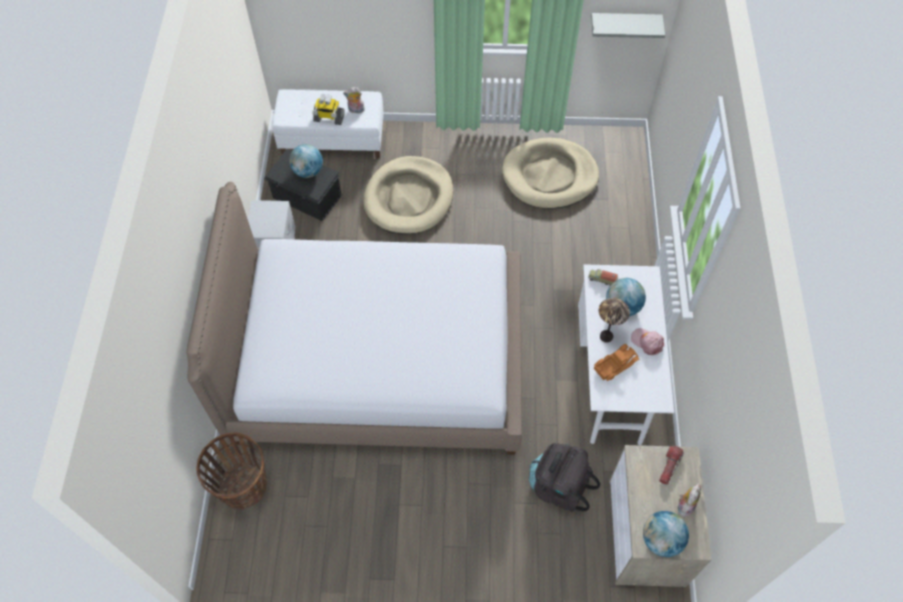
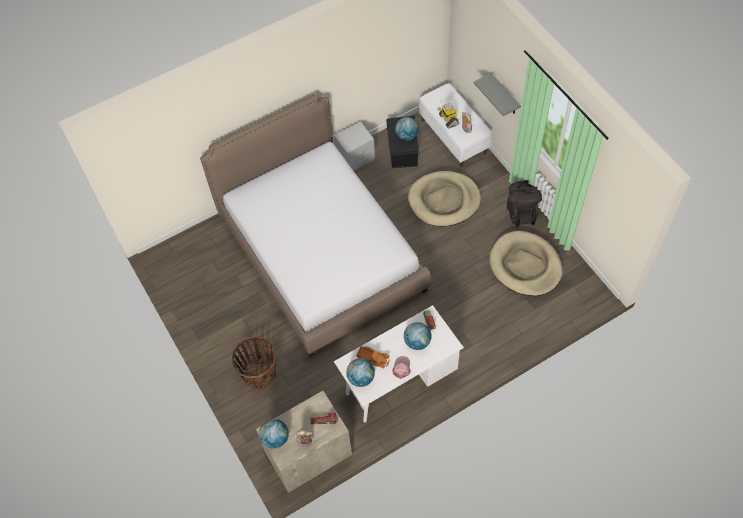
camera: 60 degrees right, 0 degrees up
(242, 486) = (204, 238): basket -> basket (259, 374)
(558, 486) = (306, 391): black backpack -> black backpack (521, 211)
(605, 336) = (389, 343): table lamp -> none
(624, 24) = (616, 214): grey shelf -> grey shelf (505, 95)
(634, 392) = (361, 378): none -> globe

